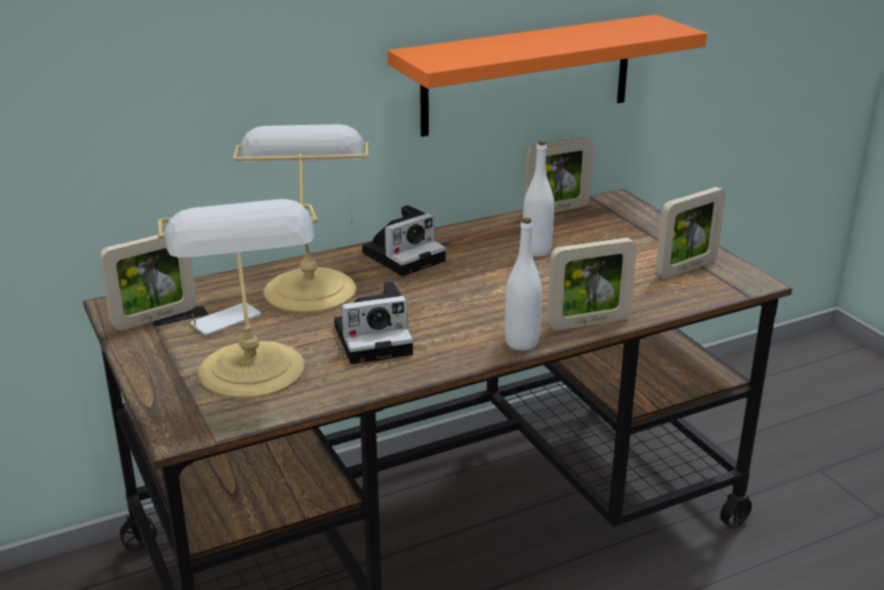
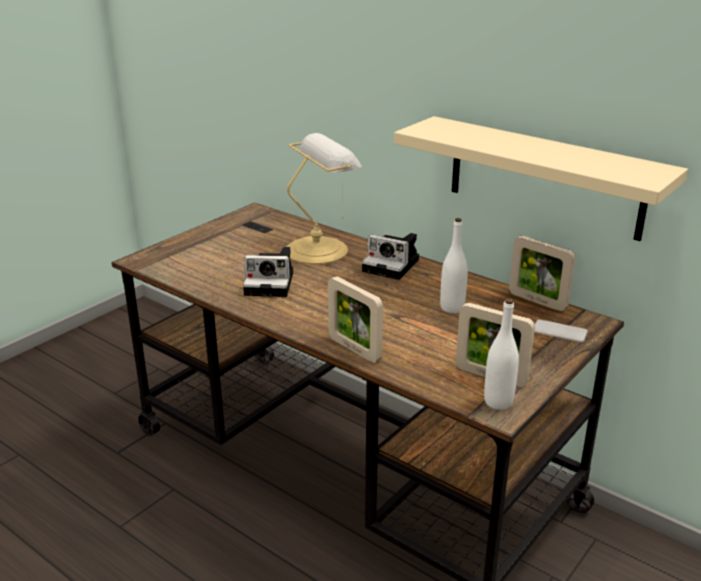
camera: 65 degrees right, 0 degrees up
(155, 318) = (248, 222): picture frame -> none
(226, 320) = (260, 239): phone -> phone (559, 332)
(253, 372) = (208, 261): table lamp -> none
(376, 339) = (272, 283): camera -> camera turned 45 degrees counterclockwise
(521, 343) = (304, 330): white bottle -> white bottle (498, 402)
(527, 75) = (544, 177): orange shelf -> beige shelf

